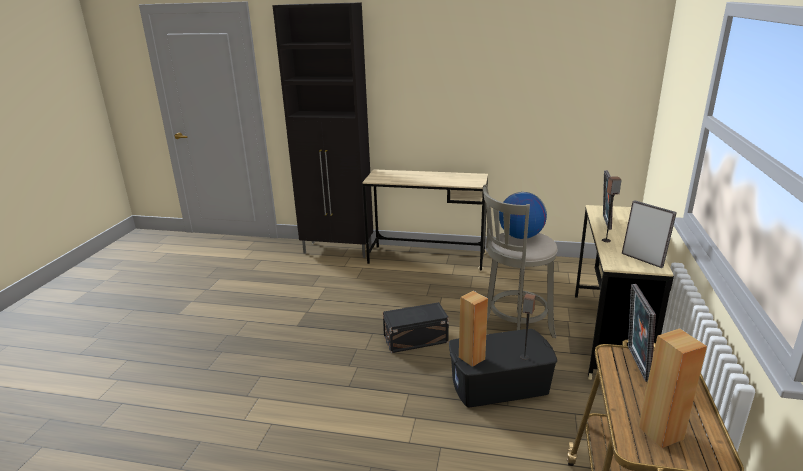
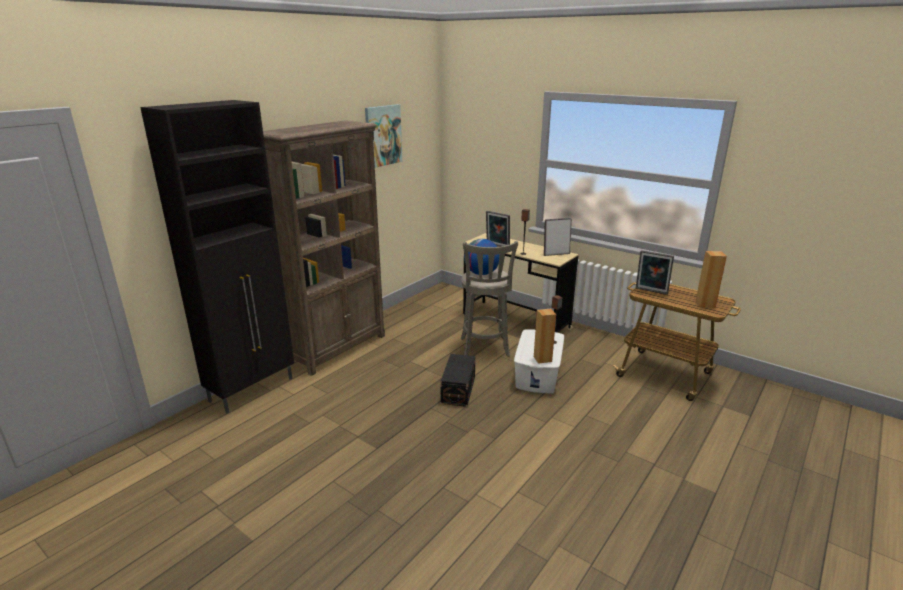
camera: 65 degrees left, 0 degrees up
(427, 258) = (338, 348): beige desk -> brown bookcase
(500, 385) = (538, 374): black storage box -> white storage box
(548, 55) = (383, 135): none -> picture

